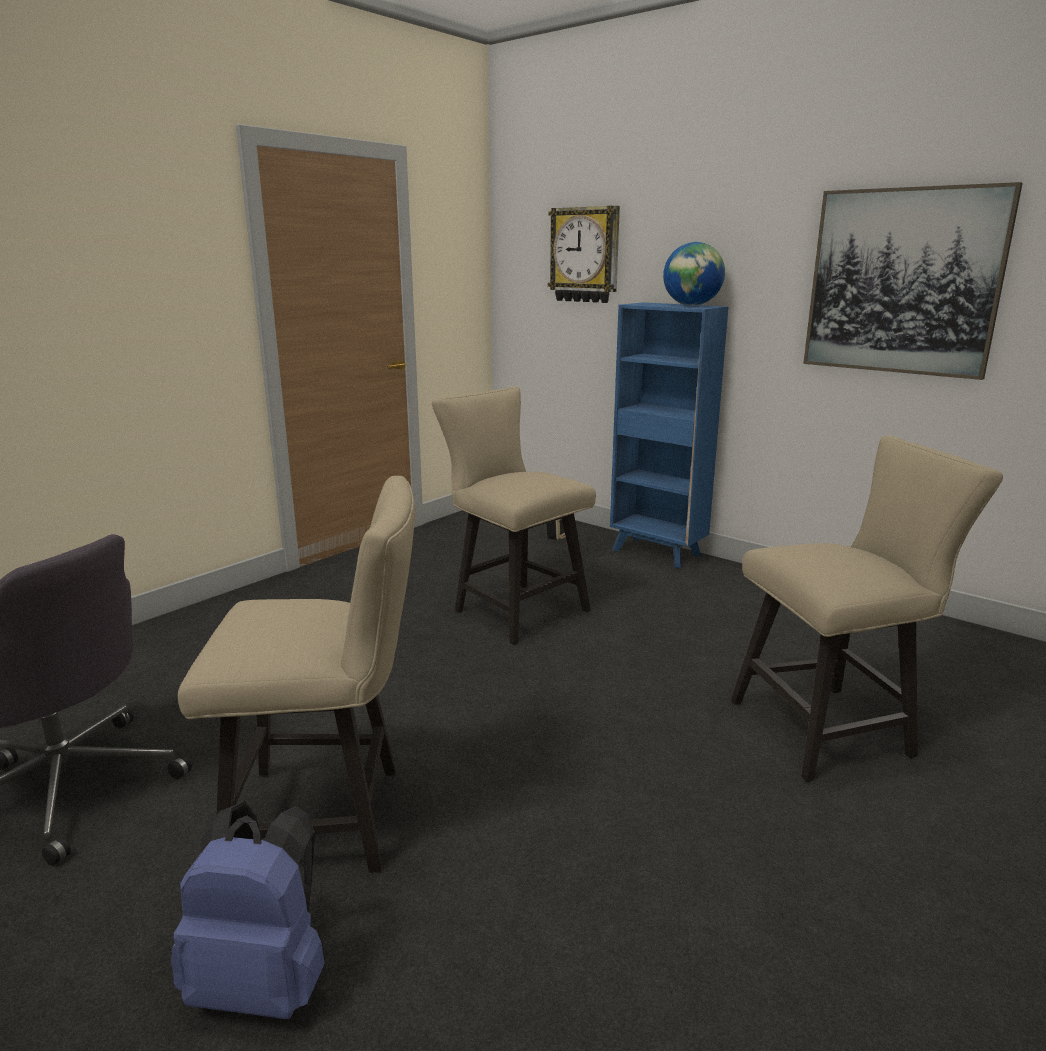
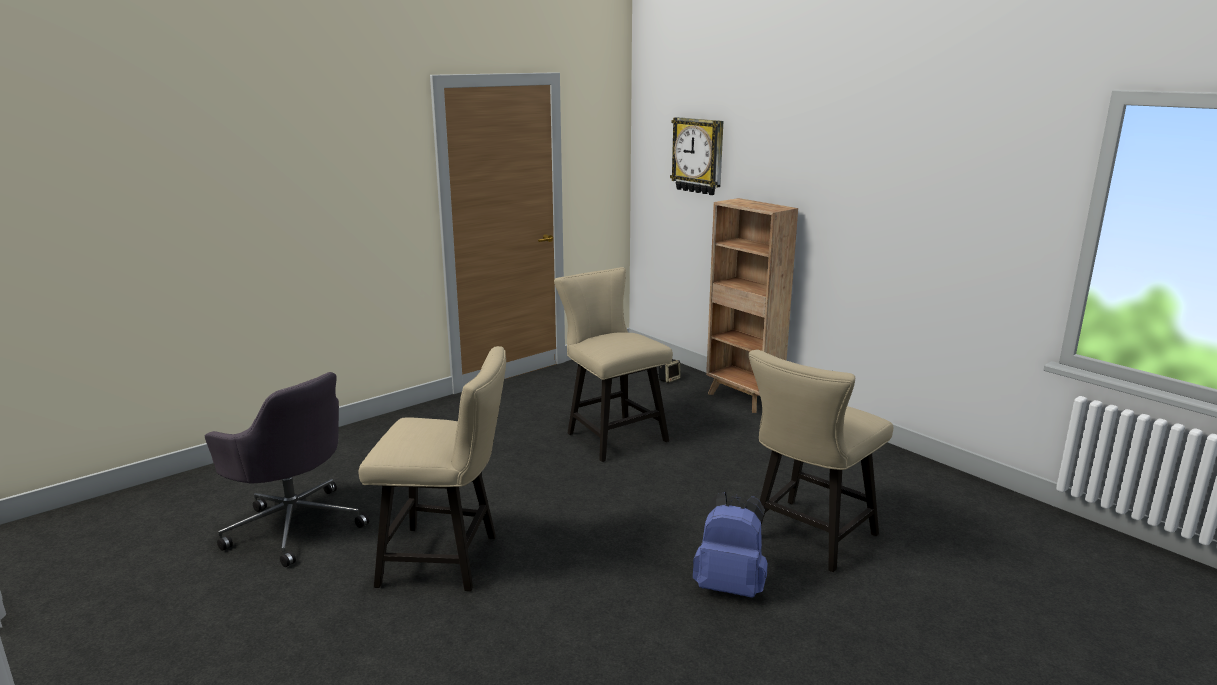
camera: 10 degrees right, 0 degrees up
(264, 982) = (394, 636): blue backpack -> blue backpack (730, 586)
(657, 553) = (743, 399): blue bookcase -> brown bookcase
(691, 305) = (769, 206): globe -> none
(832, 727) = (807, 539): beige chair -> beige chair turned 135 degrees clockwise
(903, 282) = (920, 202): picture -> none

